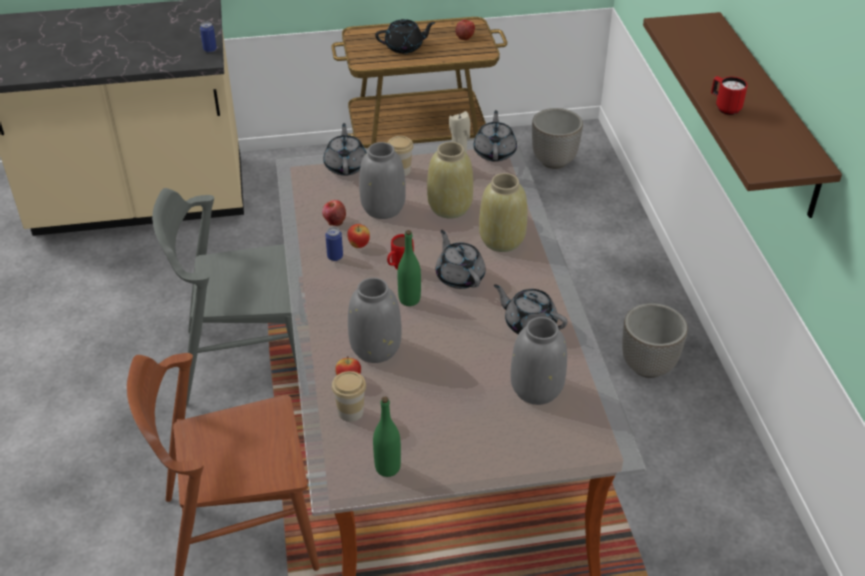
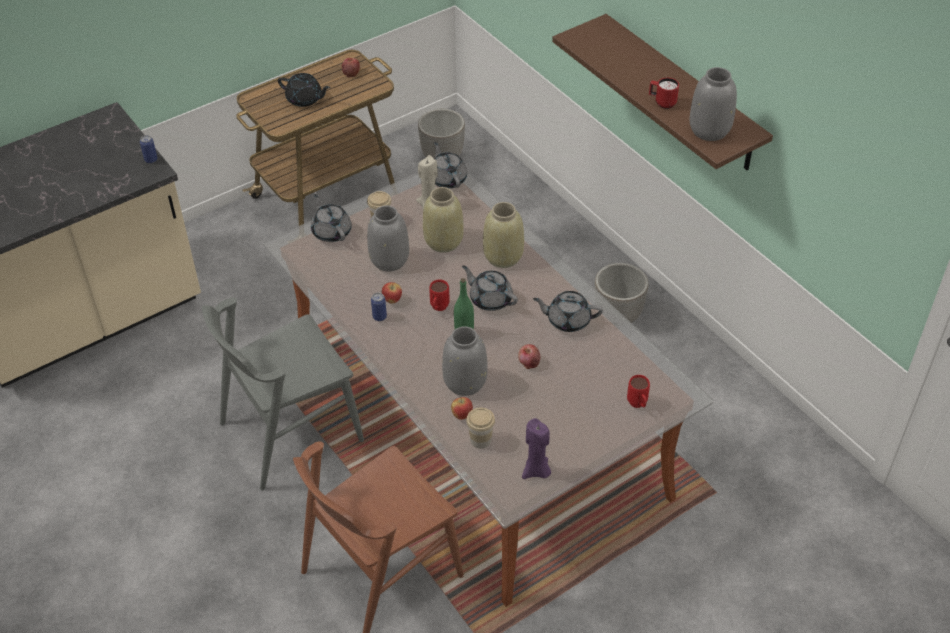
camera: 25 degrees left, 5 degrees up
(334, 220) = (356, 285): apple -> apple (529, 363)
(387, 467) = (536, 471): green bottle -> purple candle
(405, 47) = (305, 99): black teapot -> black teapot turned 60 degrees clockwise
(536, 389) = (605, 370): grey vase -> grey vase (709, 131)
(550, 440) = (638, 405): none -> red mug

